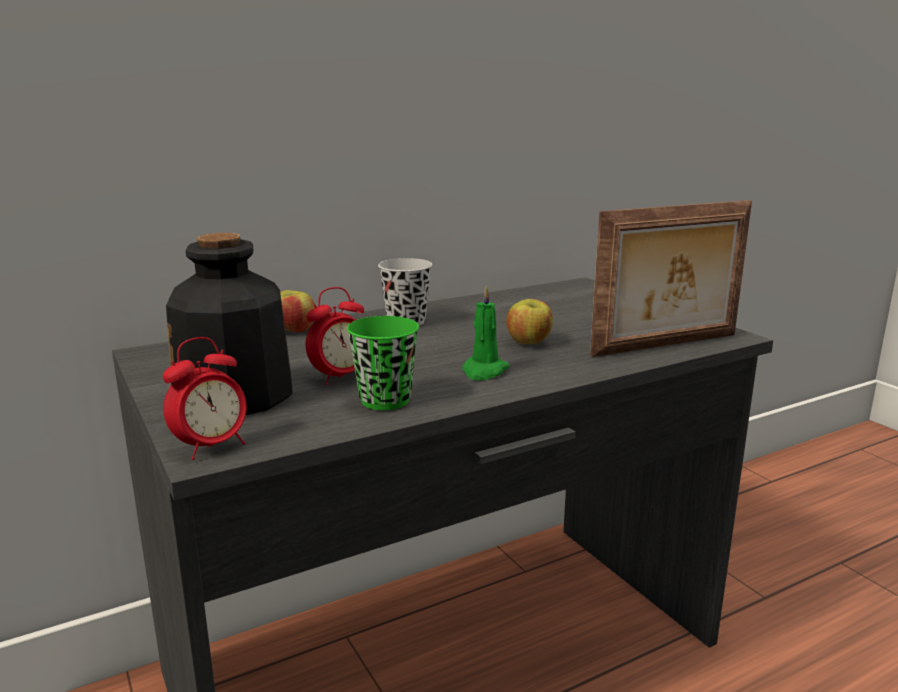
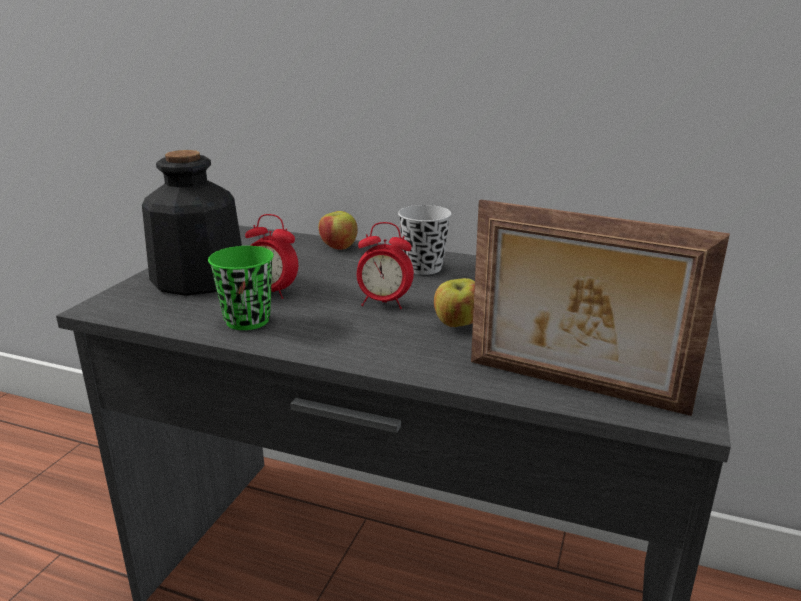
camera: 50 degrees right, 5 degrees up
(212, 447) = (112, 304): alarm clock -> alarm clock (384, 303)
(484, 371) = (358, 331): green candle -> none

